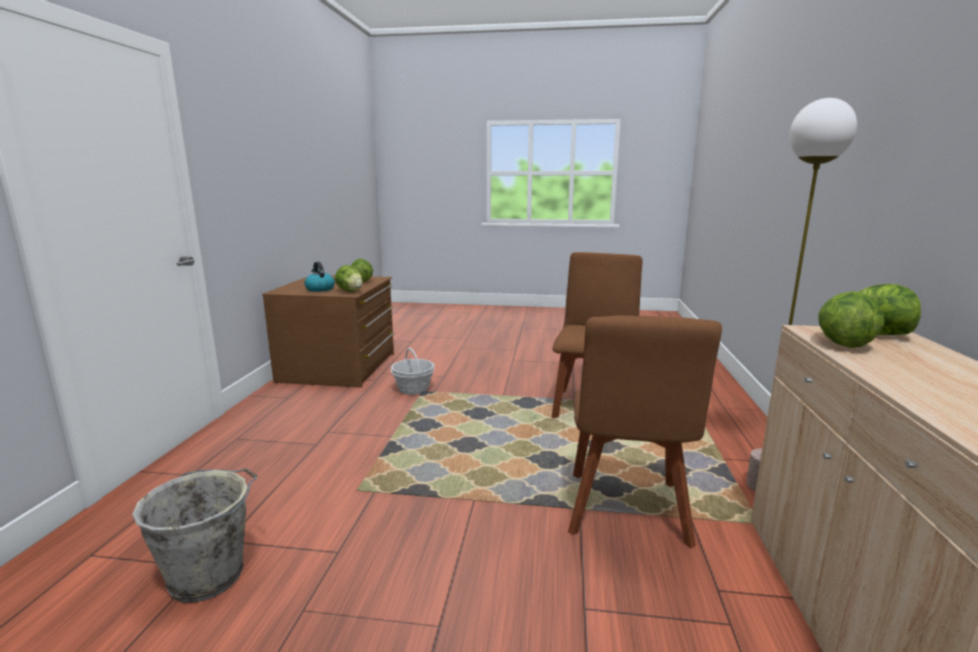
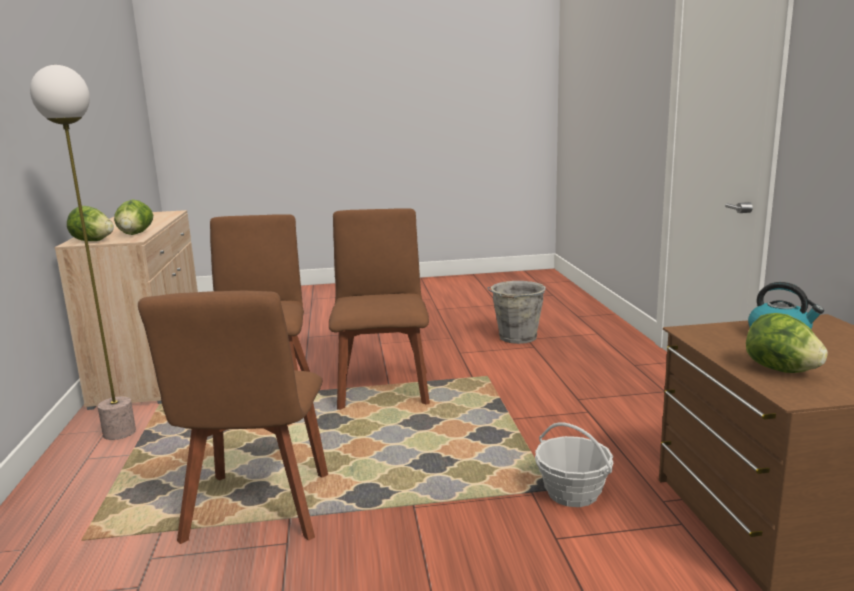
camera: 165 degrees right, 0 degrees up
(350, 291) = (710, 336): lettuce -> none
(482, 497) = (383, 387): none -> brown chair

